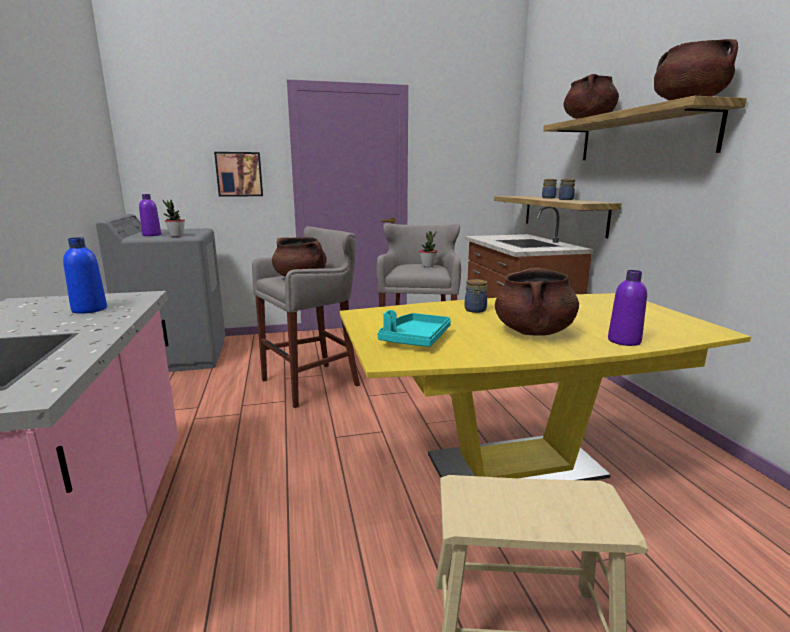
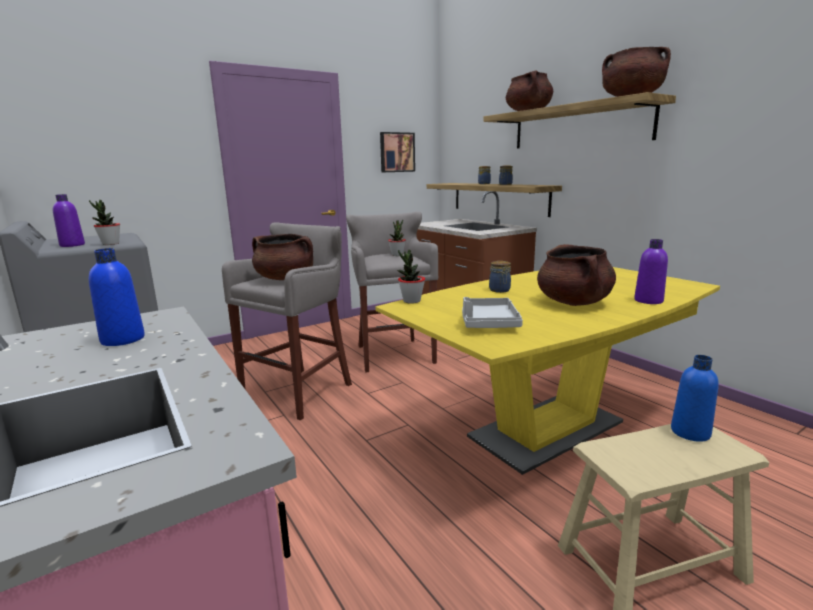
camera: 20 degrees left, 0 degrees up
(239, 174) = (160, 168): picture -> picture (396, 152)
(376, 310) = (411, 301): none -> potted plant
(415, 339) = (488, 323): turquoise tray -> grey tray
(581, 493) = (690, 432): none -> blue bottle

